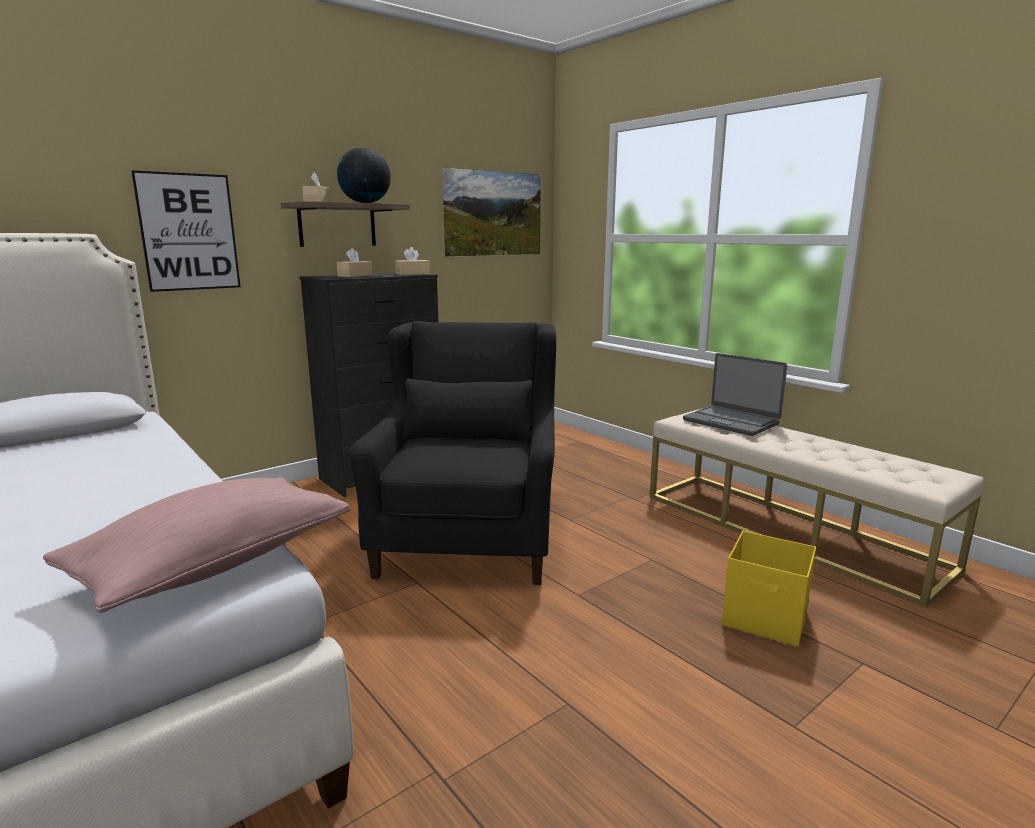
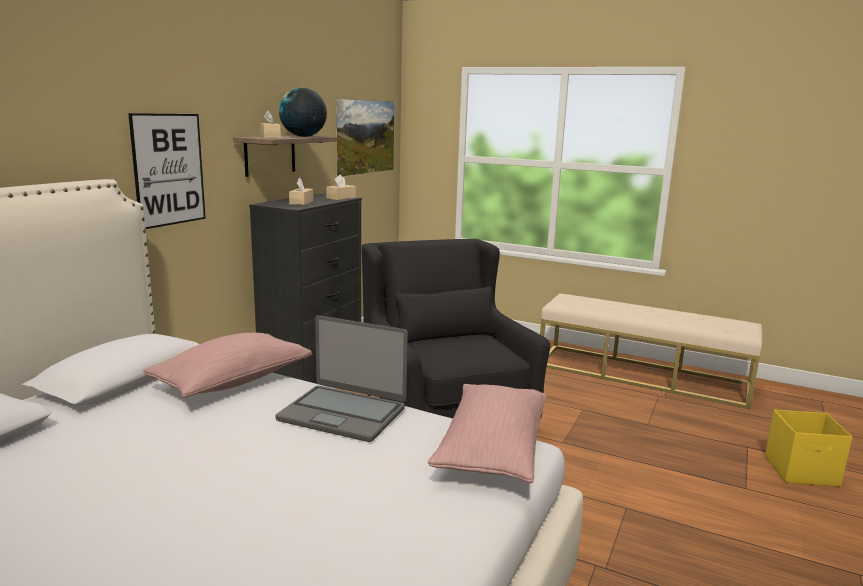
camera: 25 degrees left, 0 degrees up
(127, 447) = (232, 382): none -> pink pillow
(731, 422) = (594, 302): laptop -> laptop (343, 413)
(766, 619) = (681, 434): yellow storage box -> yellow storage box (802, 472)

